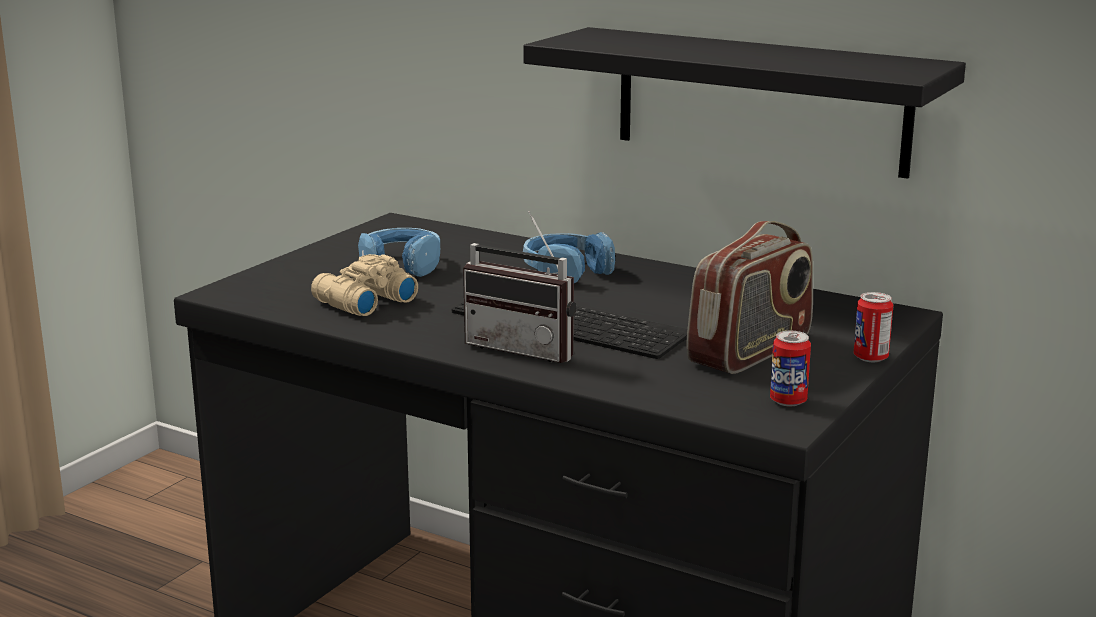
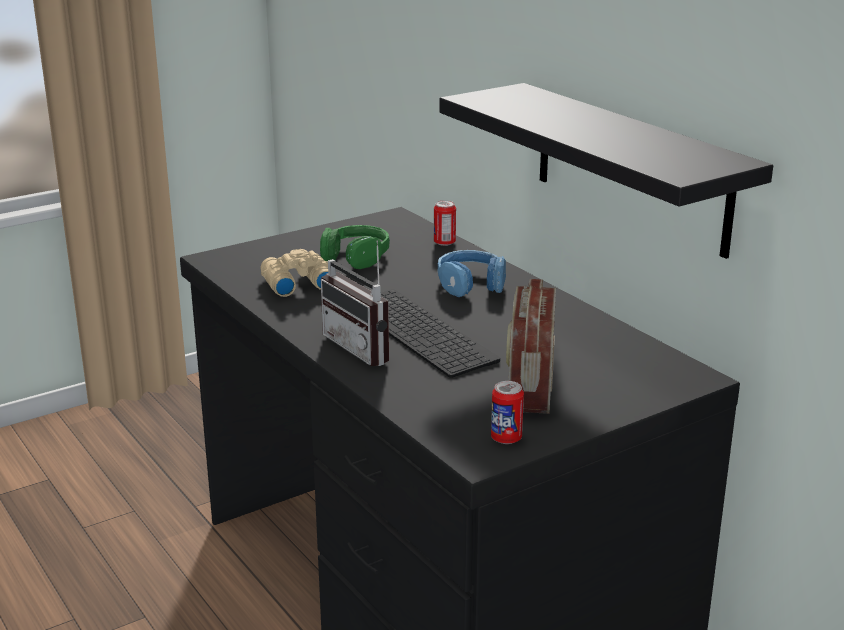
camera: 25 degrees right, 5 degrees up
(400, 266) = (356, 257): blue headphones -> green headphones
(751, 352) = (529, 387): radio -> radio turned 120 degrees clockwise
(870, 358) = (621, 413): can -> can (444, 243)

